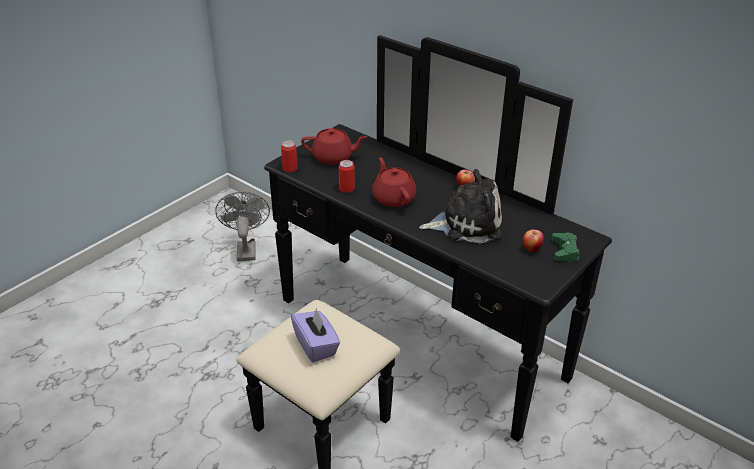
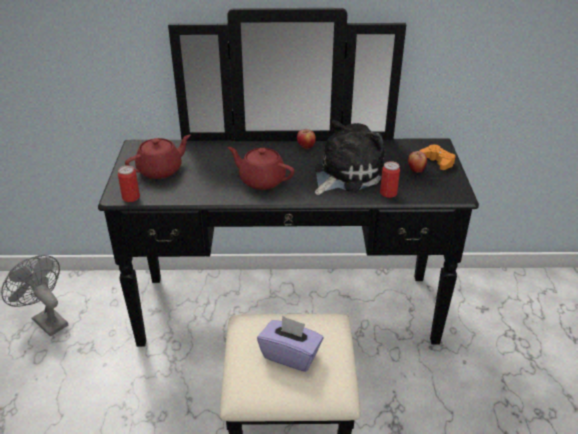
camera: 40 degrees left, 0 degrees up
(346, 188) = (210, 191): can -> can (388, 193)
(564, 251) = (437, 161): green game controller -> orange game controller

